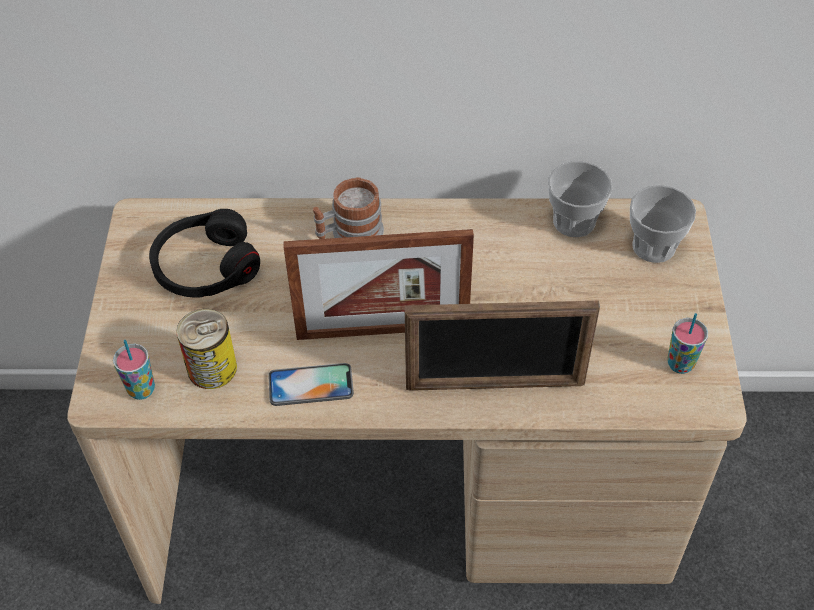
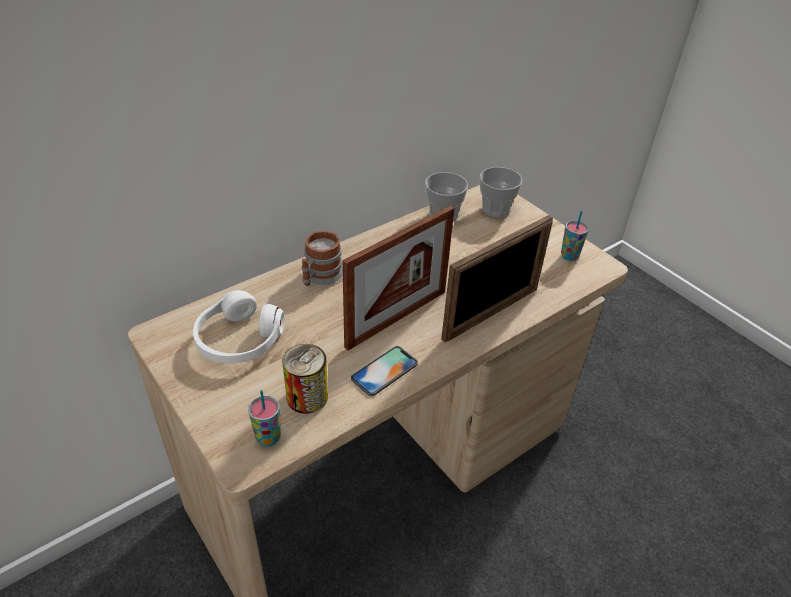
camera: 40 degrees left, 10 degrees down
(205, 266) = (239, 339): black headphones -> white headphones

